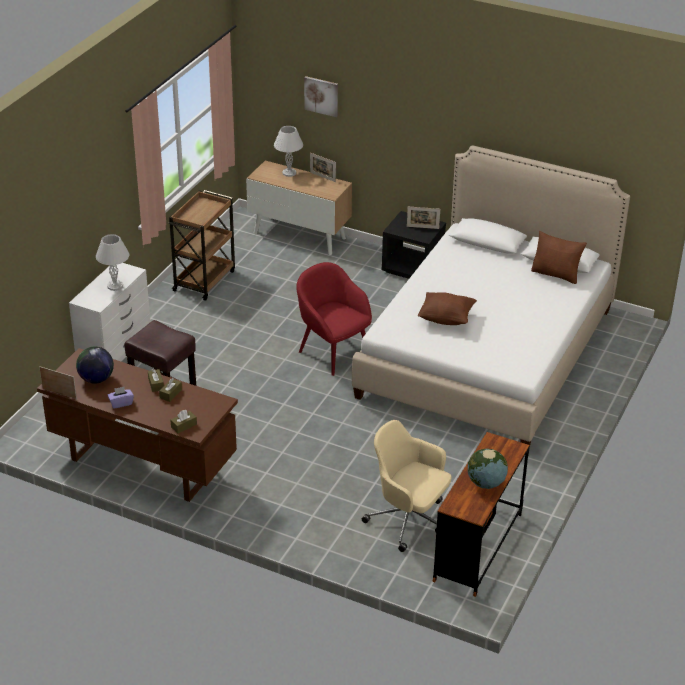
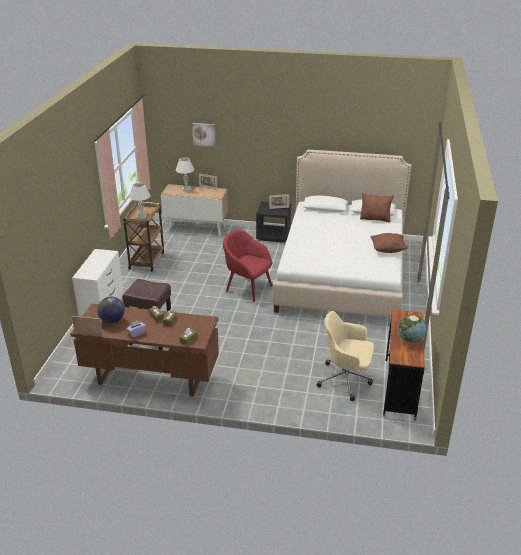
camera: 15 degrees left, 5 degrees down
(115, 286) = (101, 263): white table lamp -> white table lamp (142, 216)
(446, 318) = (325, 251): brown pillow -> brown pillow (388, 250)

